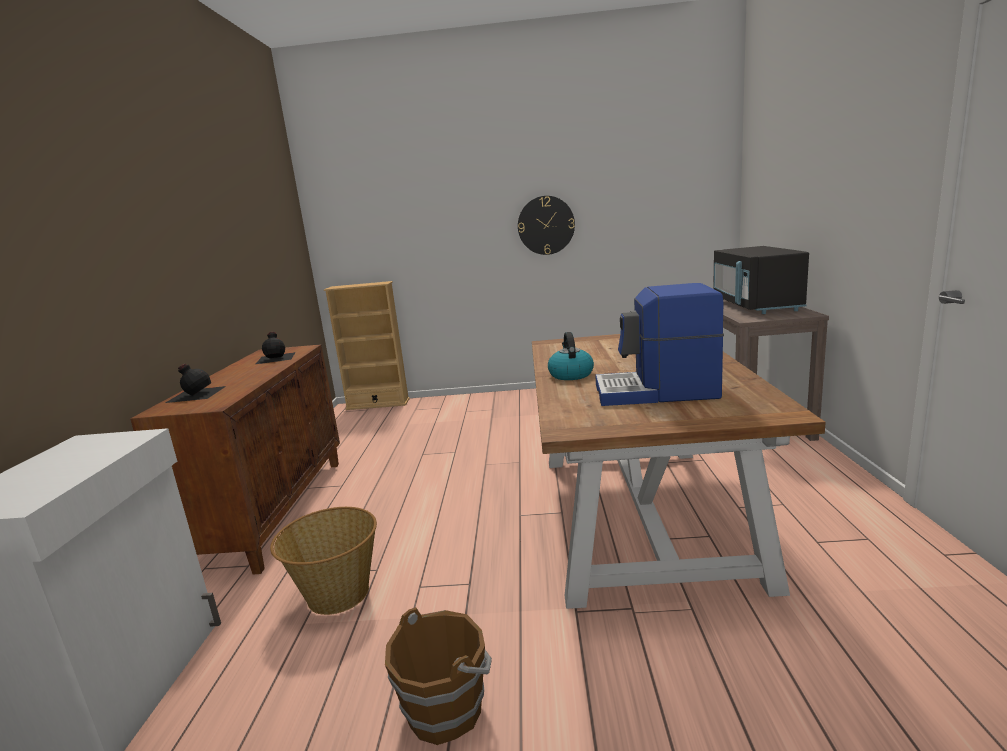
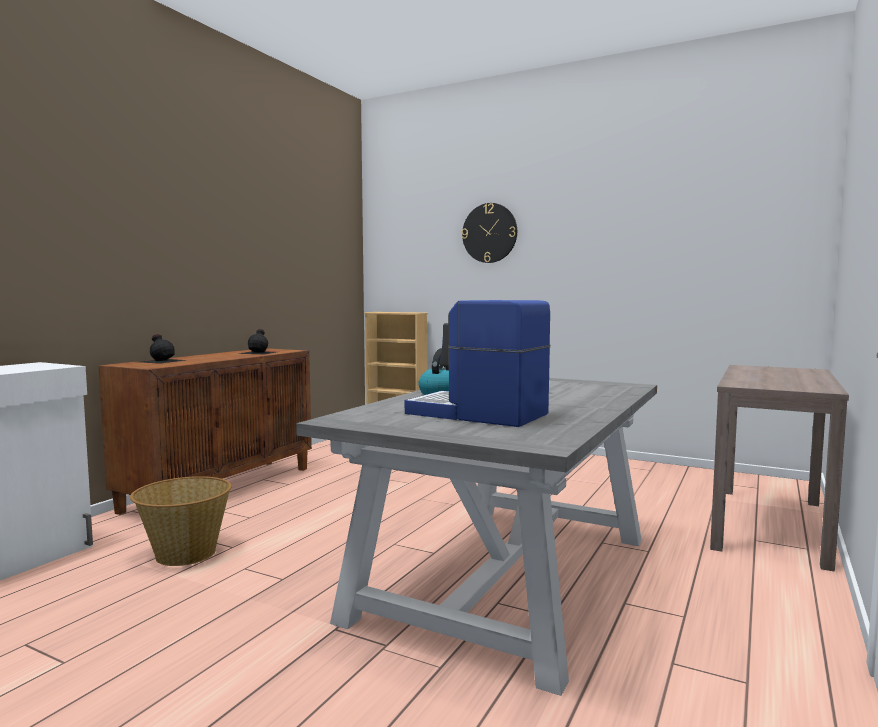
camera: 25 degrees right, 10 degrees down
(447, 709) = (147, 654): brown bucket -> none
(546, 225) = (585, 269): wall clock -> wall clock (489, 233)
(641, 514) = (508, 577): brown dining table -> grey dining table
(755, 305) = (783, 377): black microwave -> none

